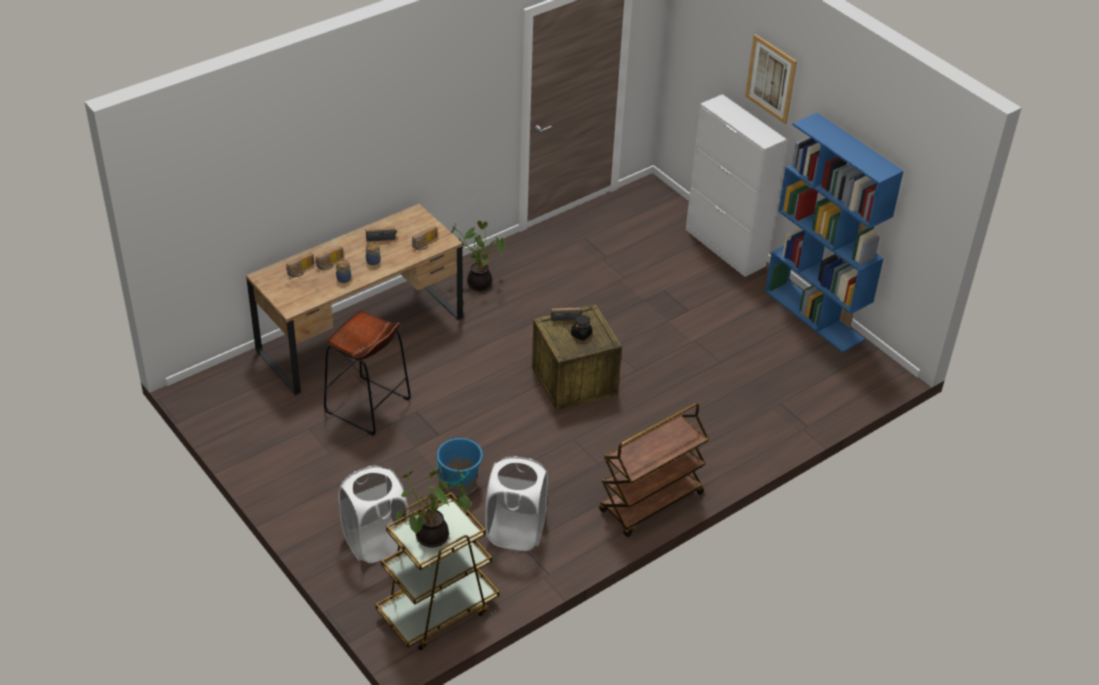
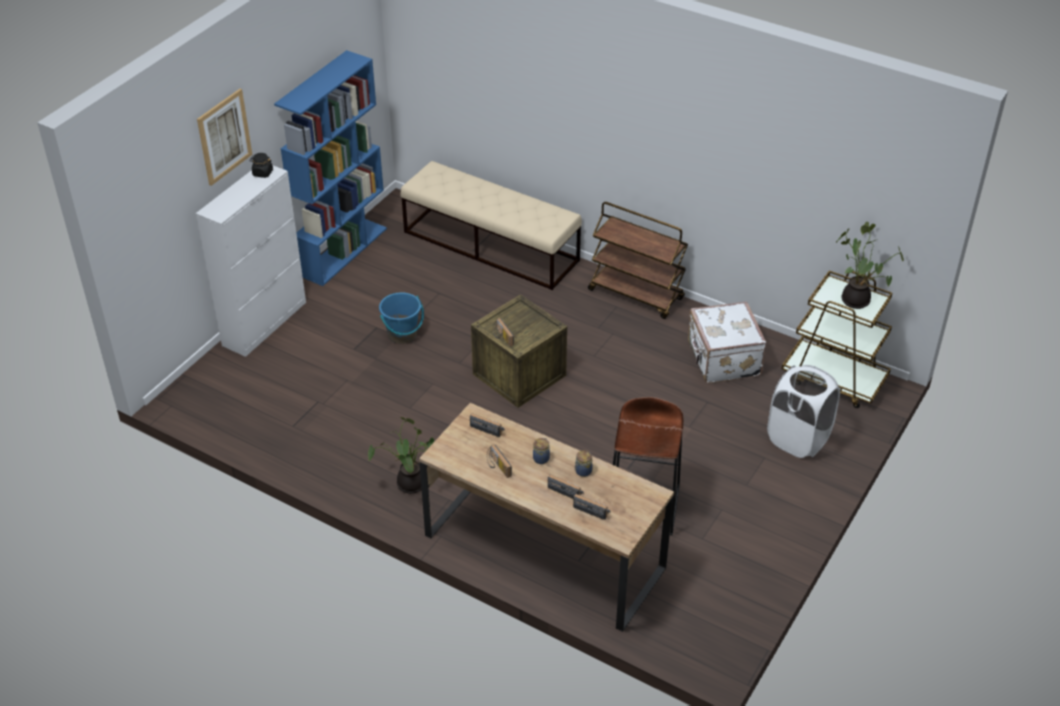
camera: 110 degrees left, 0 degrees up
(459, 483) = (695, 409): blue bucket -> blue bucket (402, 335)
(515, 531) = (722, 360): white laundry basket -> white suitcase
(581, 334) = (519, 323): black jar -> black jar (262, 173)
(781, 419) = (491, 246): none -> beige bench

